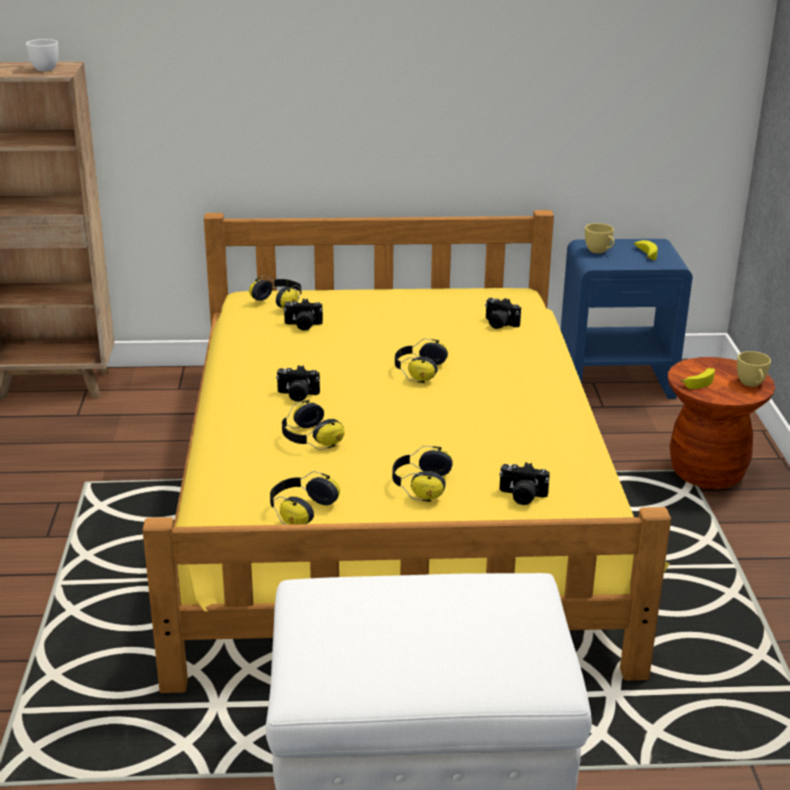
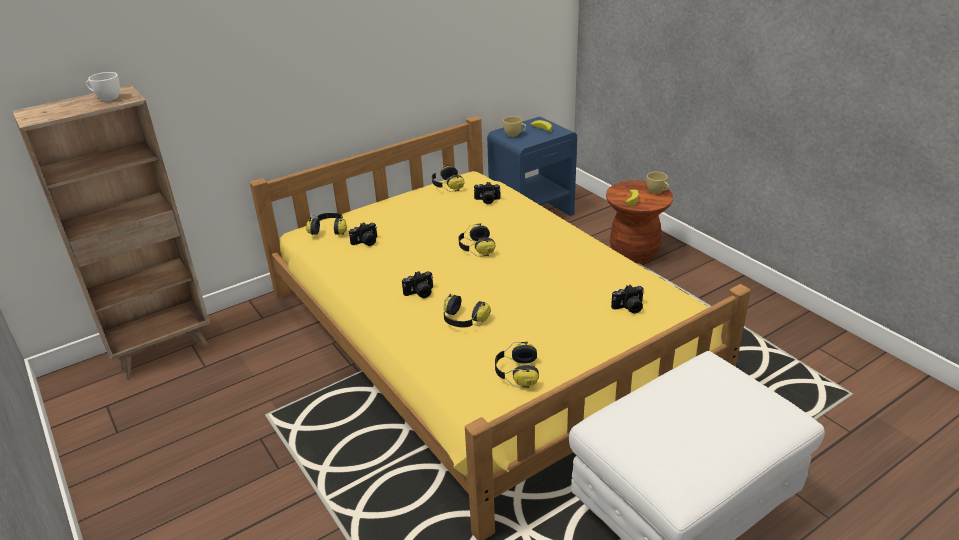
camera: 30 degrees left, 5 degrees up
(420, 485) = (566, 324): headphones -> headphones (447, 185)

